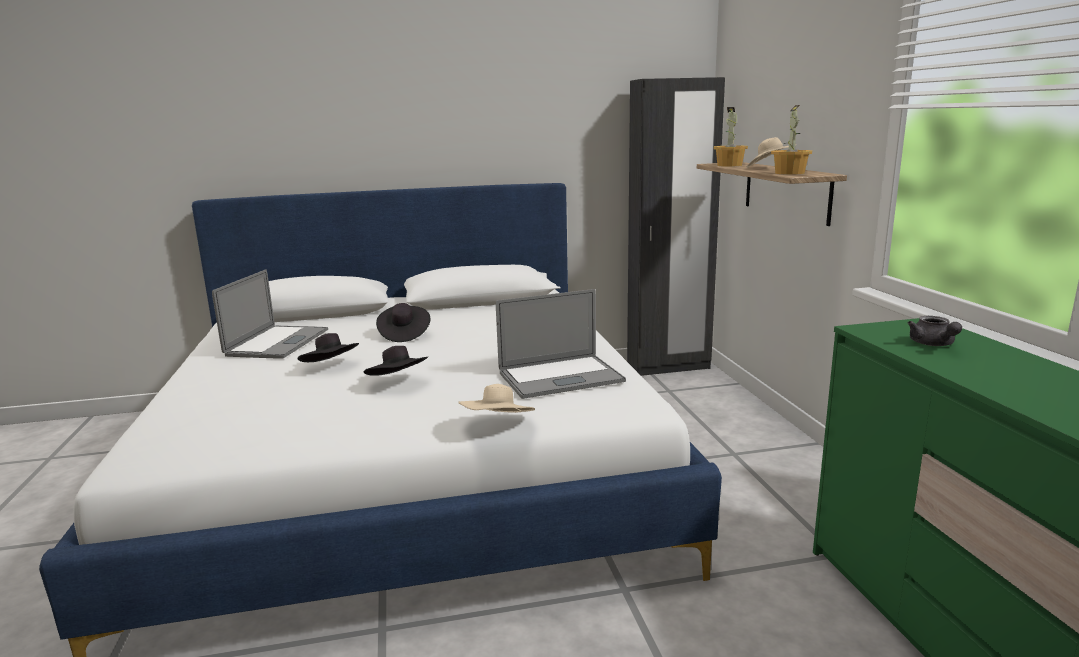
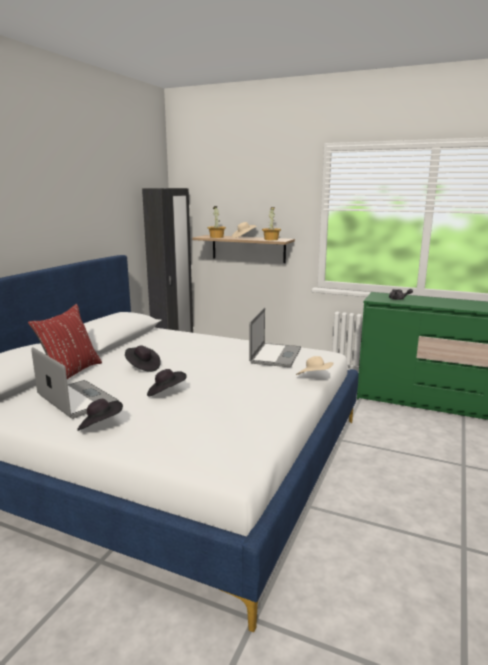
camera: 55 degrees left, 0 degrees up
(349, 319) = (71, 373): none -> red pillow
(399, 382) = (224, 383): black hat -> black hat (100, 426)

